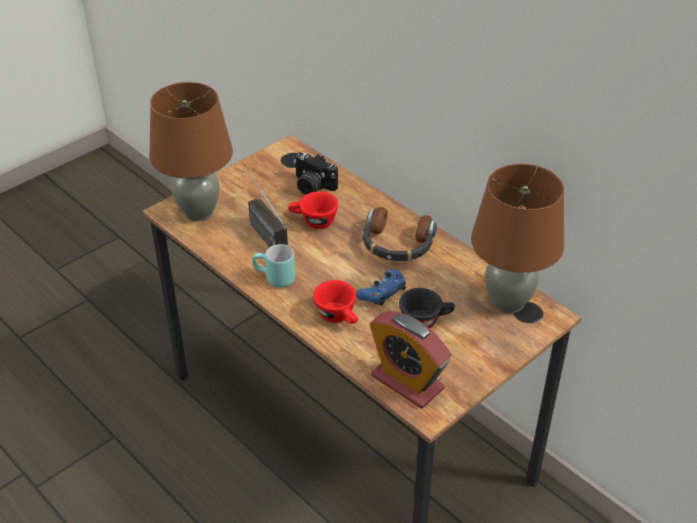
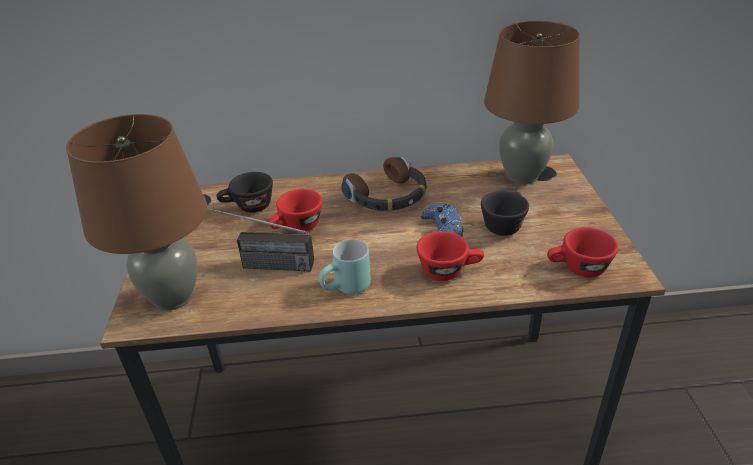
camera: 50 degrees left, 5 degrees down
(312, 186) = (248, 207): camera -> black cup
(407, 382) = (578, 269): alarm clock -> red cup

